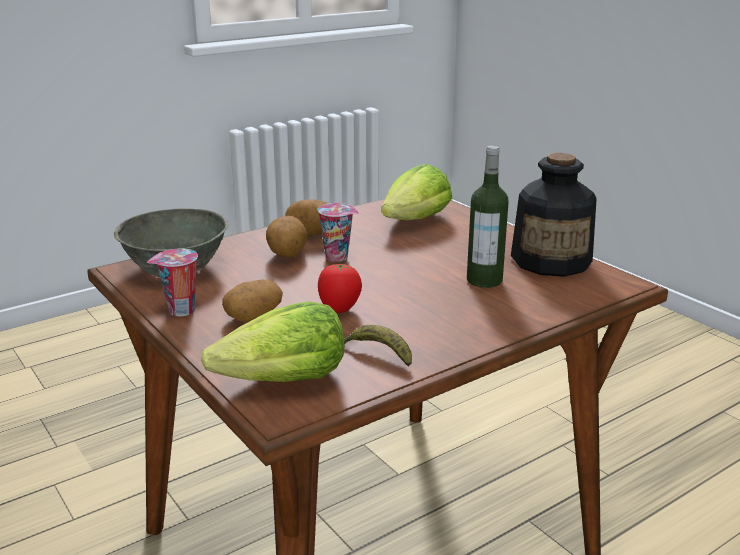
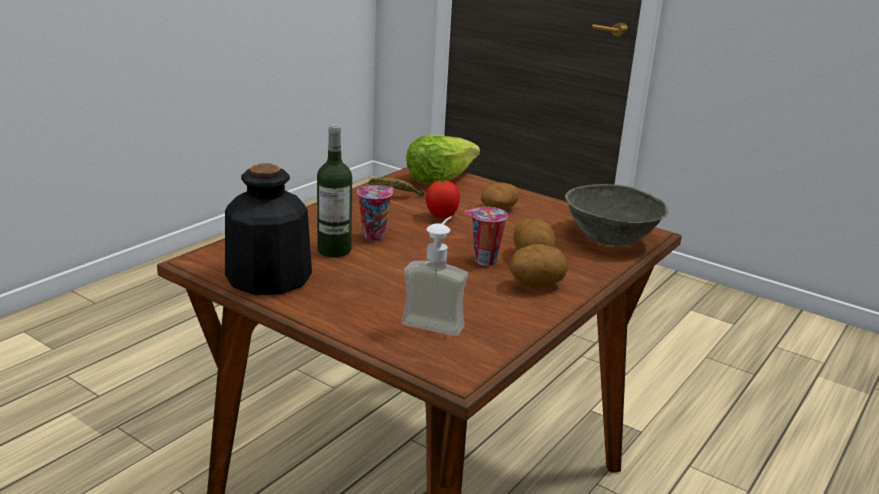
camera: 160 degrees right, 0 degrees up
(180, 311) = (552, 206): cup -> cup (374, 236)
(416, 221) = (437, 320): lettuce -> soap dispenser

